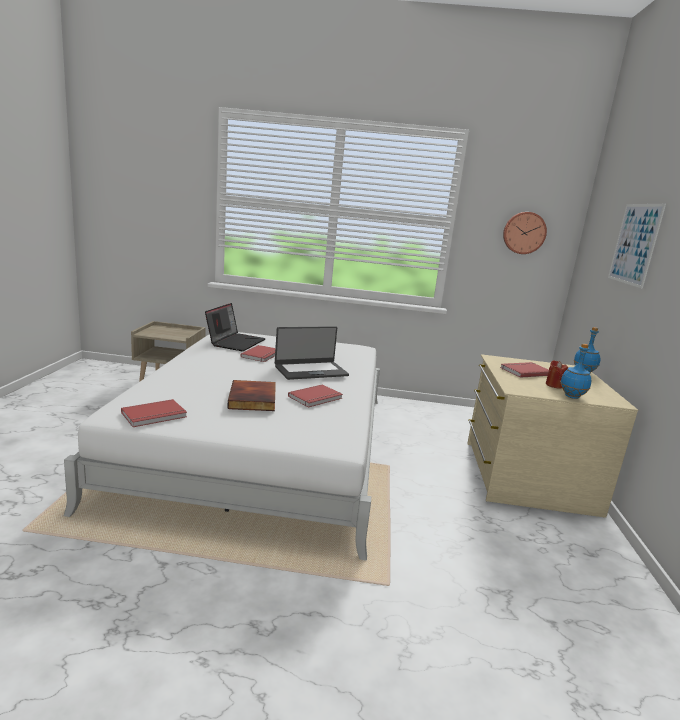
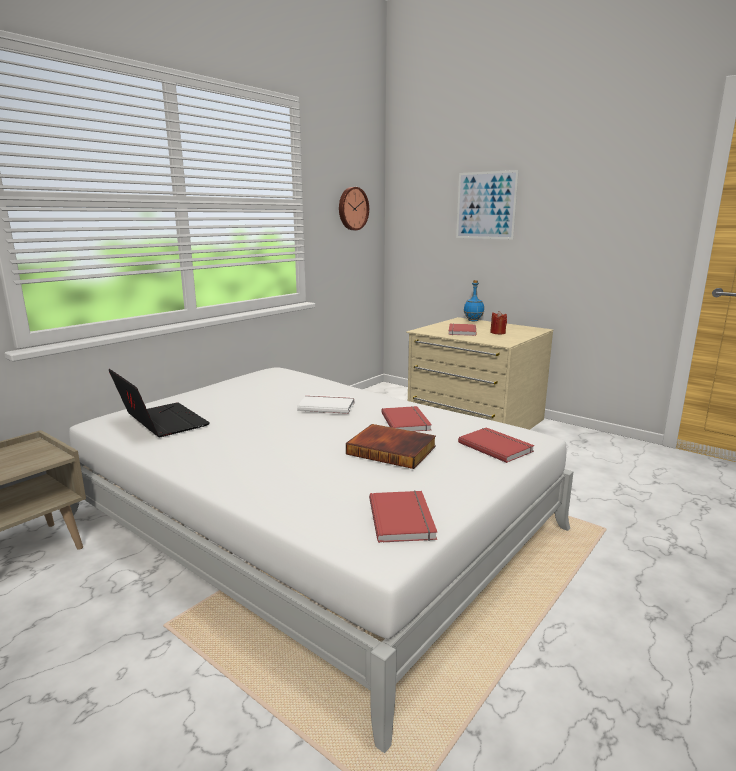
camera: 55 degrees left, 0 degrees up
(262, 355) = (241, 417): red book -> red book (496, 446)
(310, 371) = (326, 406): laptop -> white book
(571, 396) = (524, 335): blue bottle -> none

